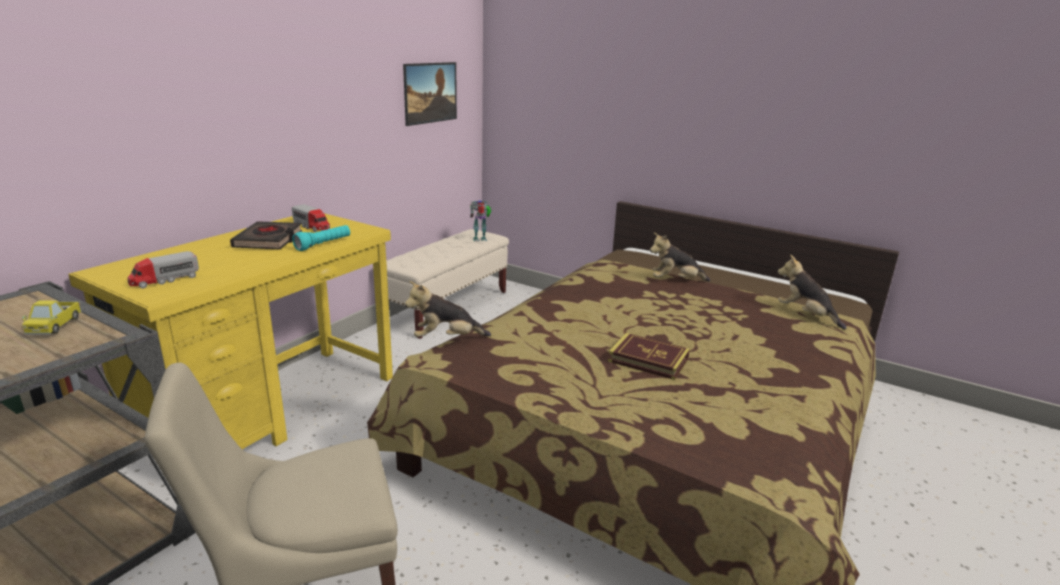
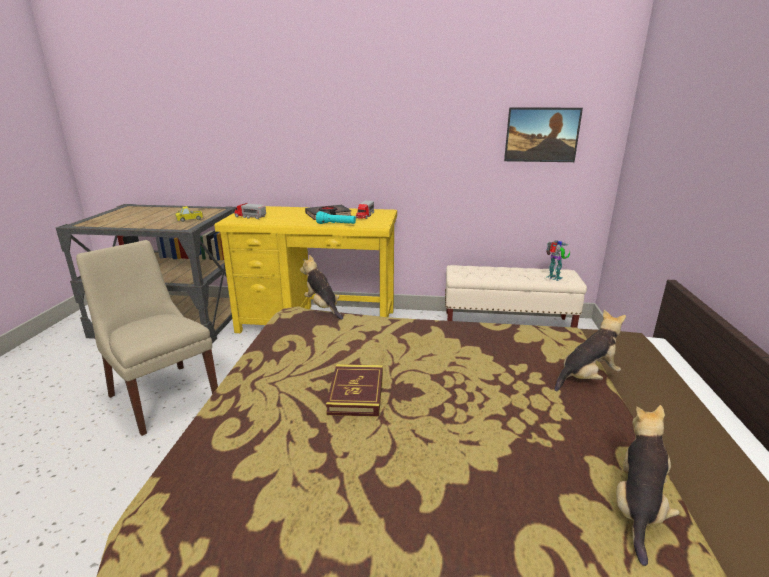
camera: 65 degrees right, 0 degrees up
(675, 281) = (586, 378): plush toy -> plush toy turned 90 degrees clockwise

